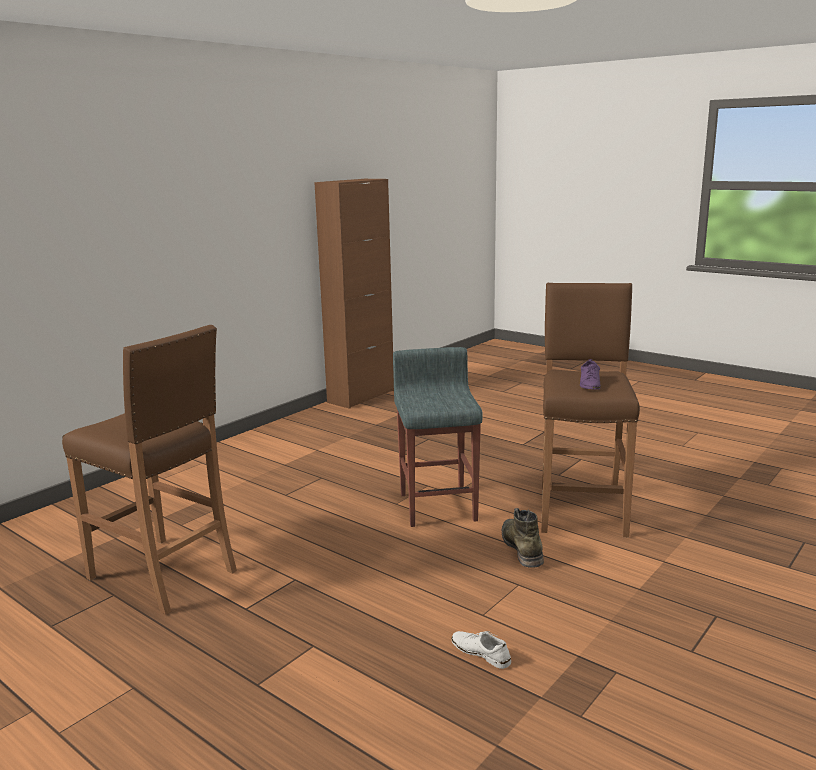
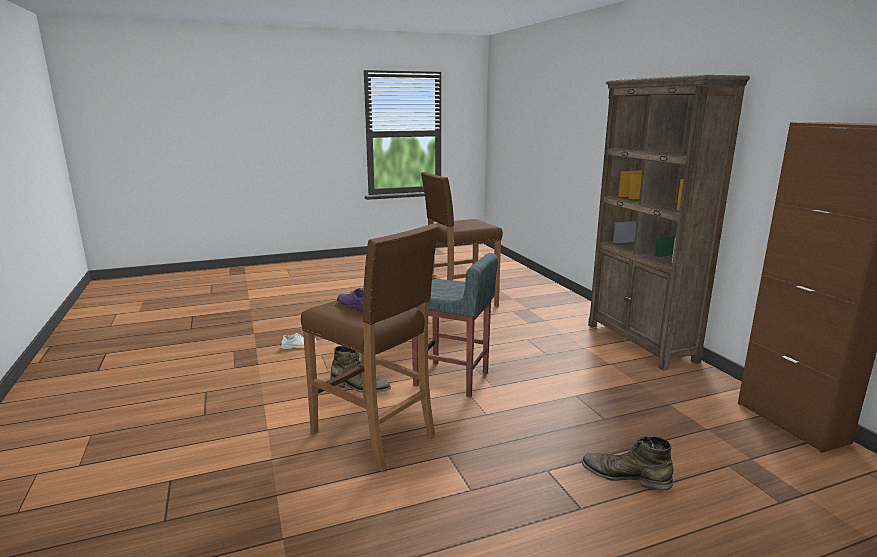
camera: 120 degrees right, 0 degrees up
(247, 445) = (640, 343): none -> brown bookcase
(493, 426) = (625, 475): none -> green boot

